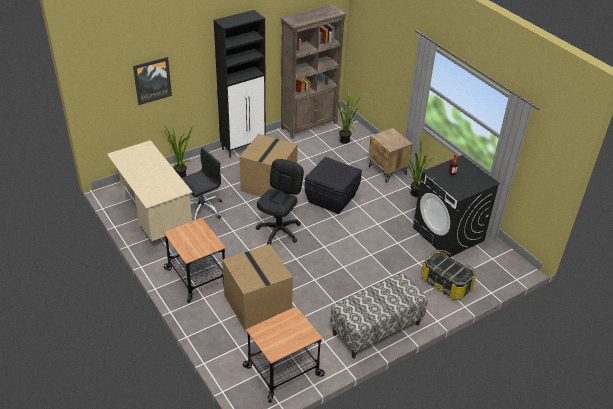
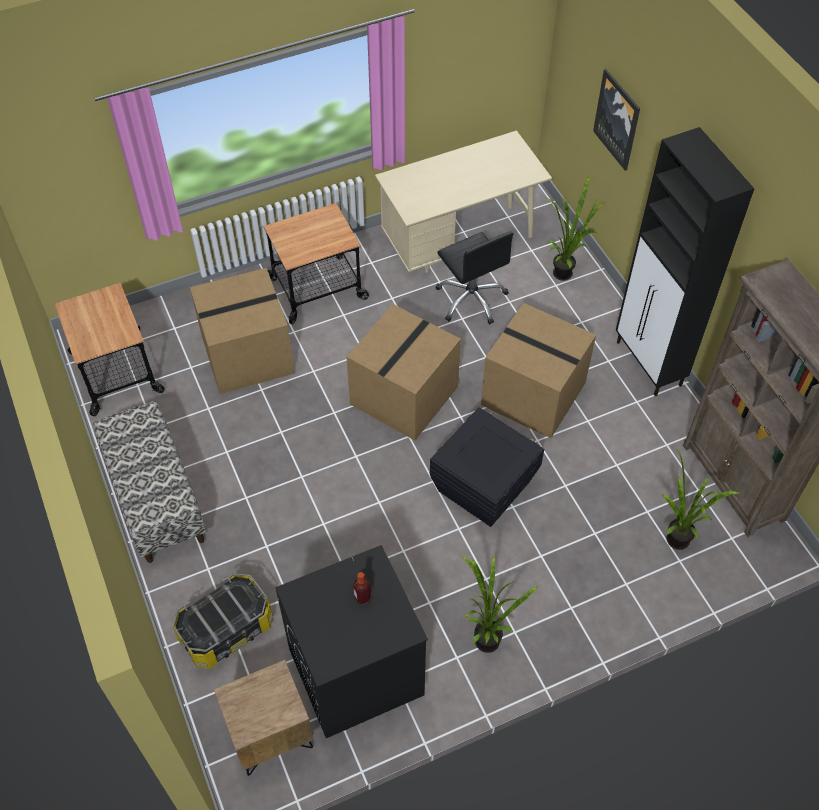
camera: 100 degrees right, 15 degrees up
(279, 231) = (404, 397): black office chair -> cardboard box
(387, 170) = (569, 604): brown nightstand -> brown nightstand (270, 735)

